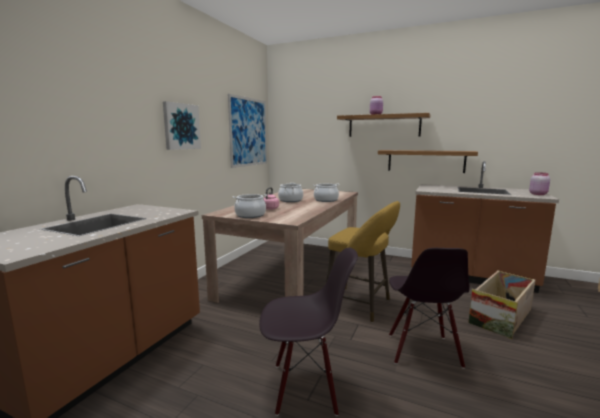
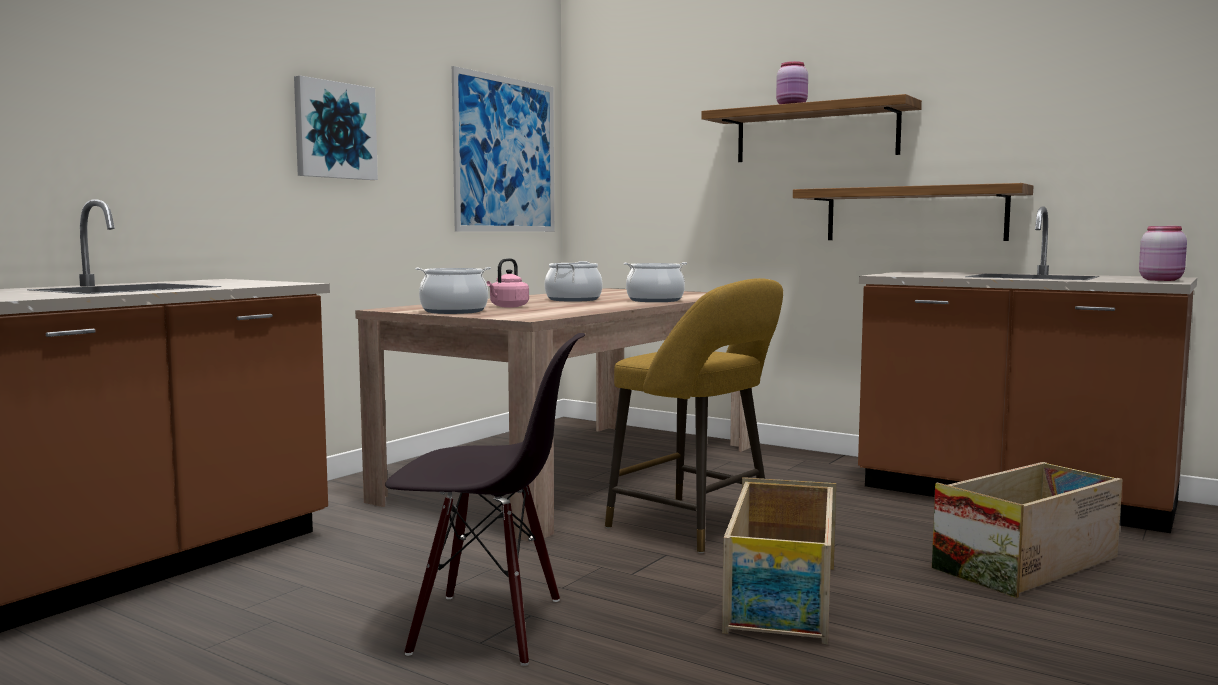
camera: 10 degrees right, 5 degrees down
(422, 350) = (781, 599): black chair -> crate

